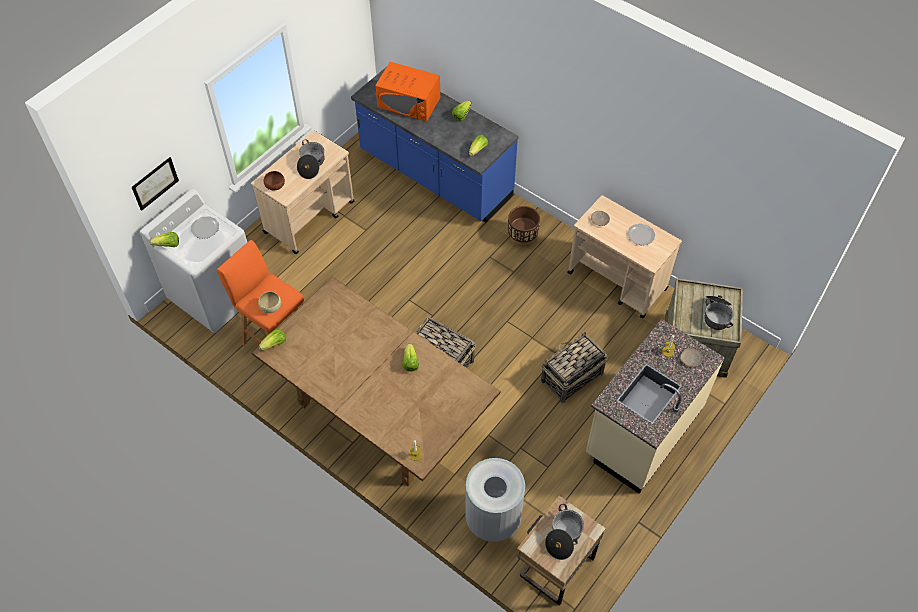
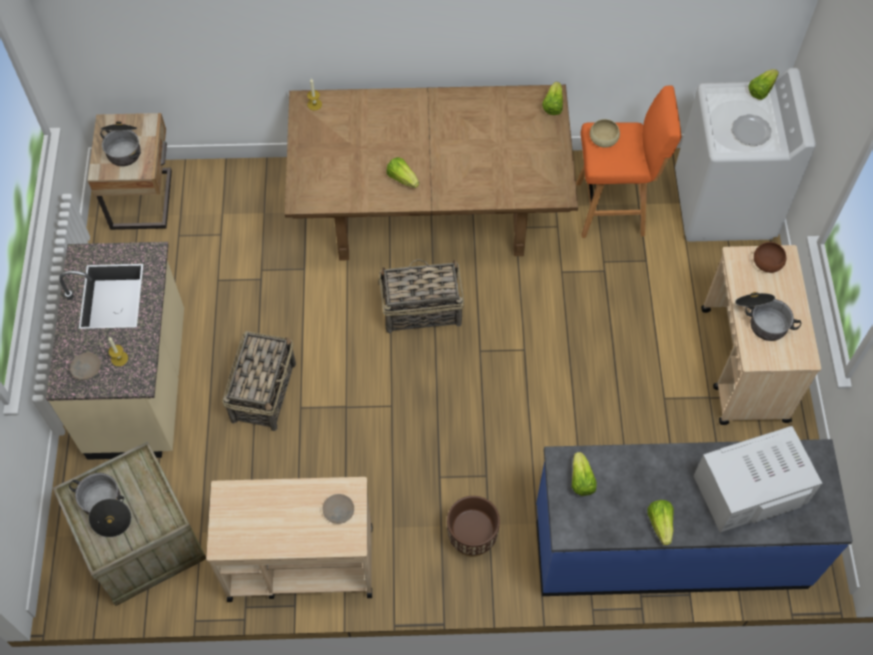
camera: 140 degrees right, 5 degrees up
(155, 183) = (827, 74): picture -> none
(409, 102) = (749, 489): orange microwave -> white microwave
(492, 519) = (235, 198): grey trash can -> none
(640, 235) = (268, 527): plate -> none

